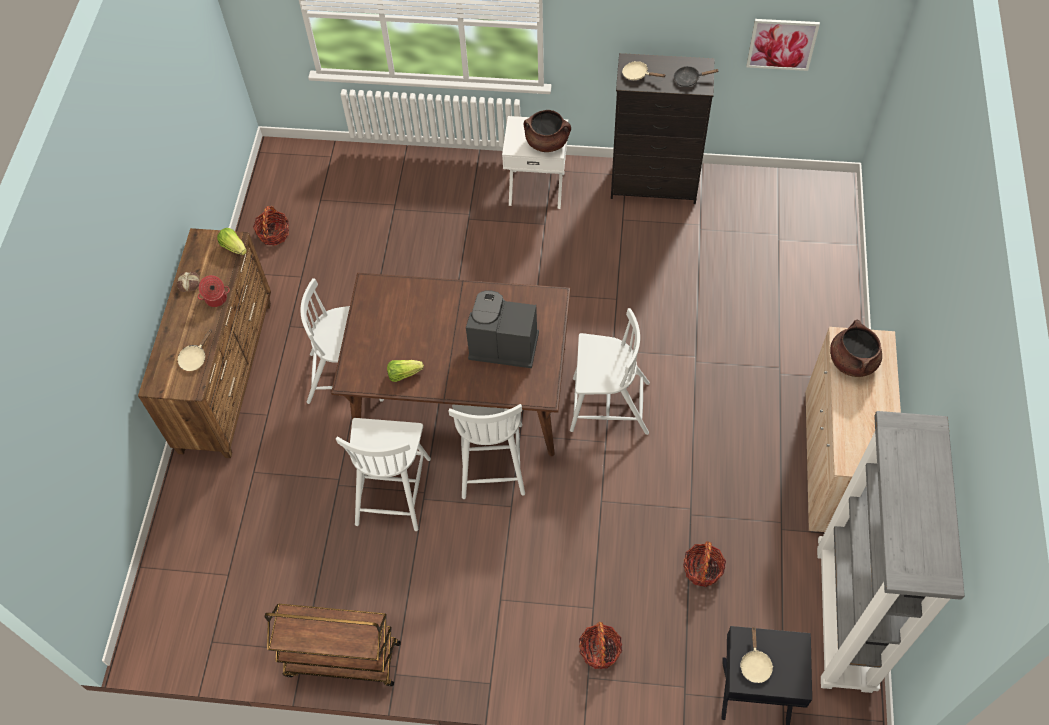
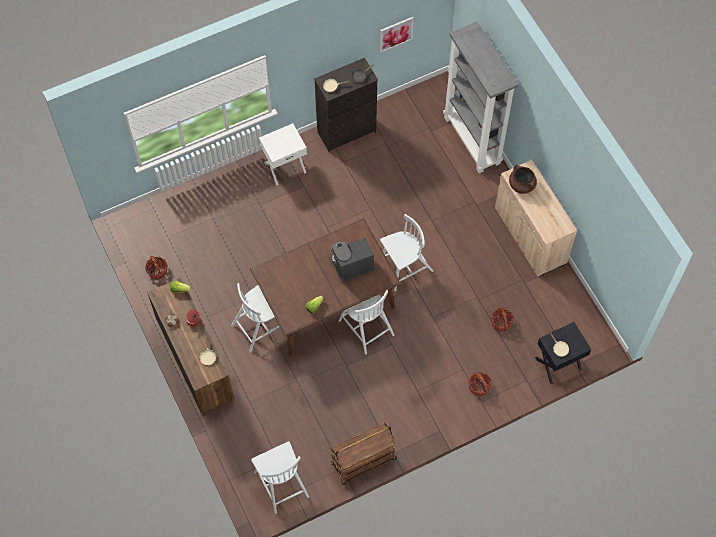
camera: 35 degrees left, 5 degrees up
(393, 489) = (327, 369): white chair -> white chair (281, 483)
(547, 142) = (291, 142): brown cooking pot -> none
(845, 619) = (577, 308): grey bookcase -> grey bookcase (472, 140)

